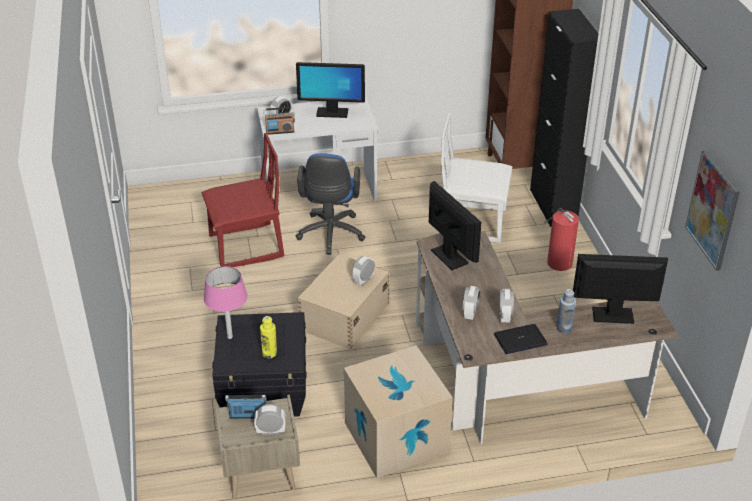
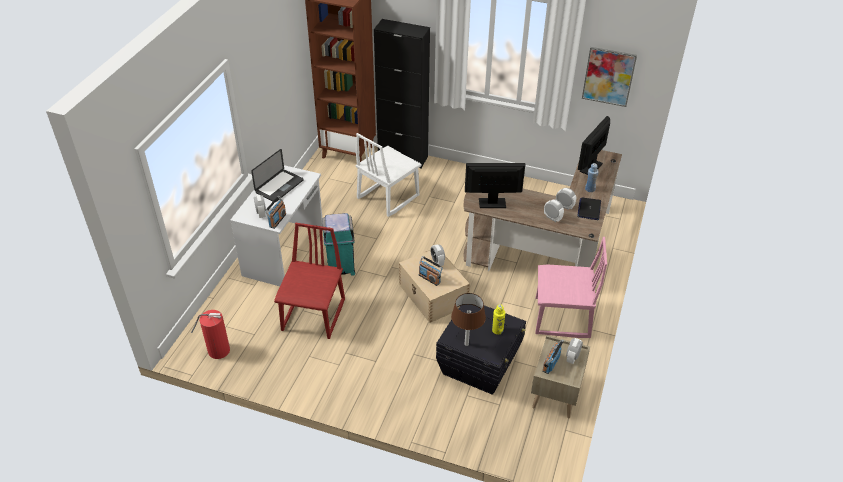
camera: 60 degrees left, 5 degrees up
(229, 337) = (466, 344): pink table lamp -> brown table lamp
(330, 235) = (341, 267): blue office chair -> turquoise trash can
(332, 113) = (279, 186): monitor -> laptop
(332, 284) = (429, 278): none -> radio
(396, 438) = (562, 318): cardboard box -> pink chair
(559, 262) = (457, 181): fire extinguisher -> fire extinguisher (217, 350)

